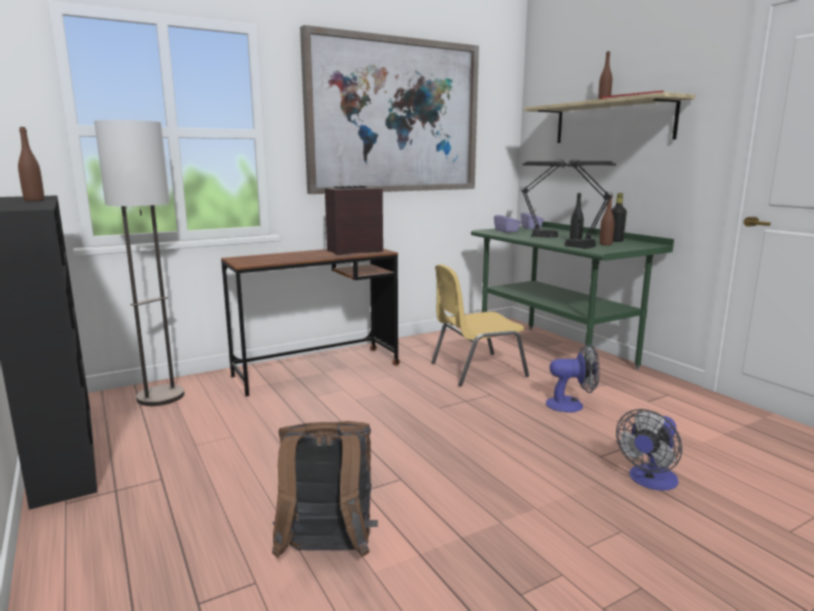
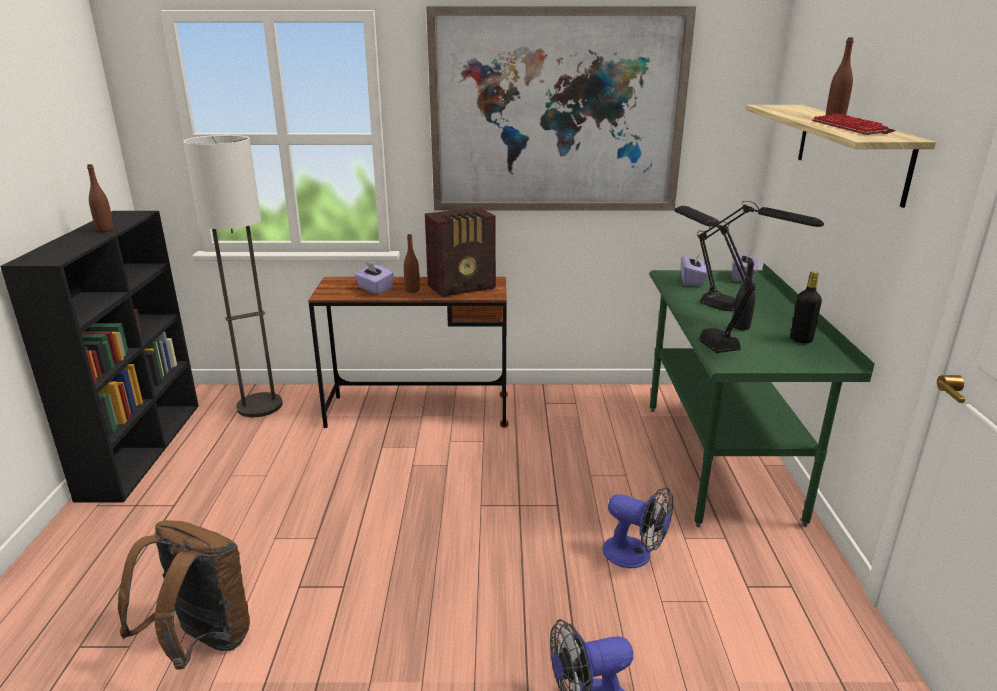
camera: 30 degrees right, 10 degrees up
(283, 258) = (374, 289): none -> purple tissue box
(353, 251) = (463, 287): radio -> radio turned 150 degrees clockwise
(476, 369) = (585, 460): yellow chair -> none
(605, 244) = (765, 347): brown bottle -> brown bottle (412, 290)

